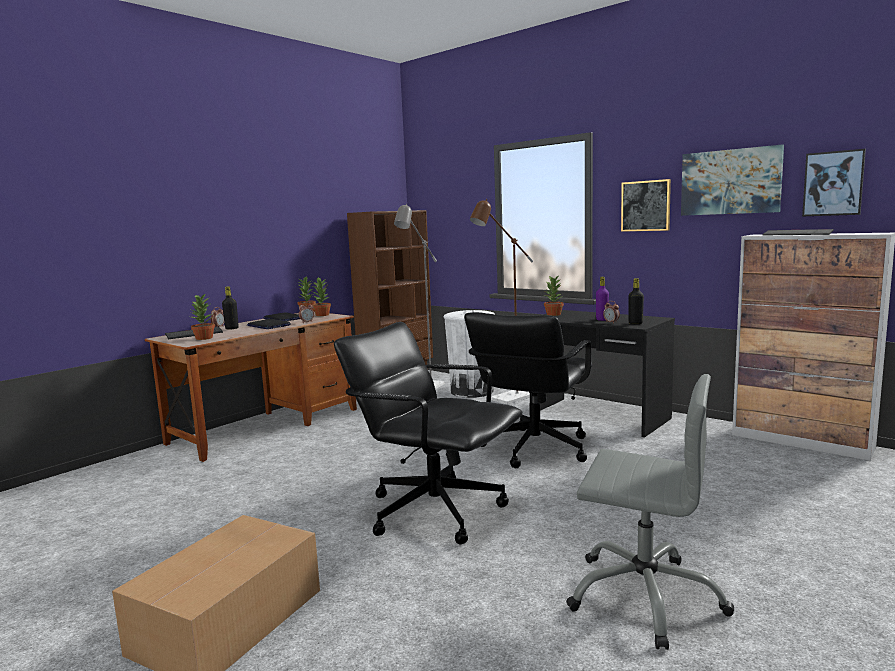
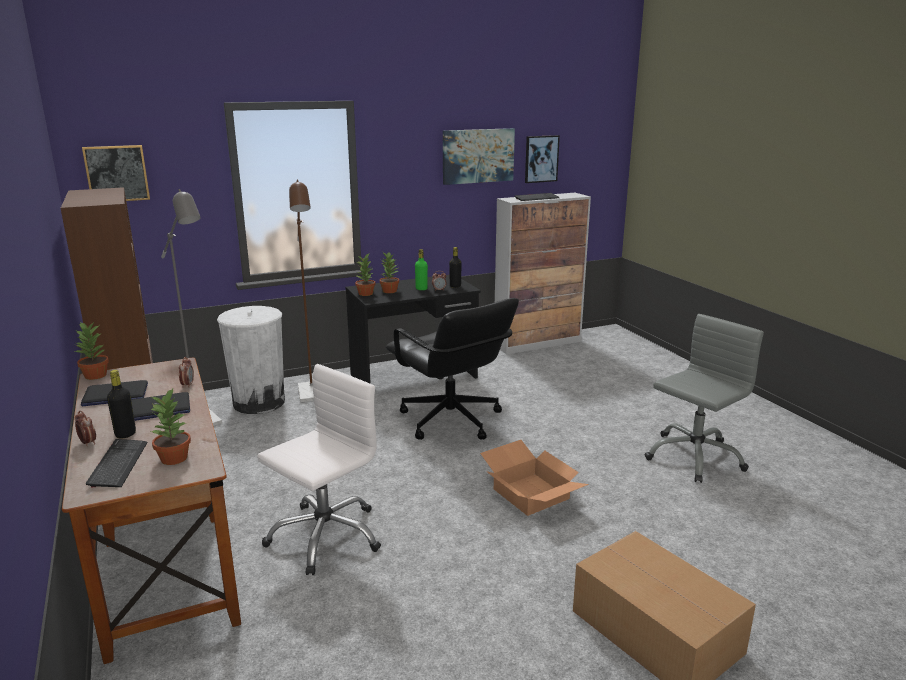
camera: 65 degrees left, 10 degrees up
(309, 456) = (325, 536): none -> white office chair
(322, 315) = (146, 370): potted plant -> potted plant (389, 291)
(434, 510) = (529, 494): black office chair -> cardboard box
(602, 319) = (421, 289): purple bottle -> green bottle
(645, 206) = (411, 176): picture -> picture (116, 173)

